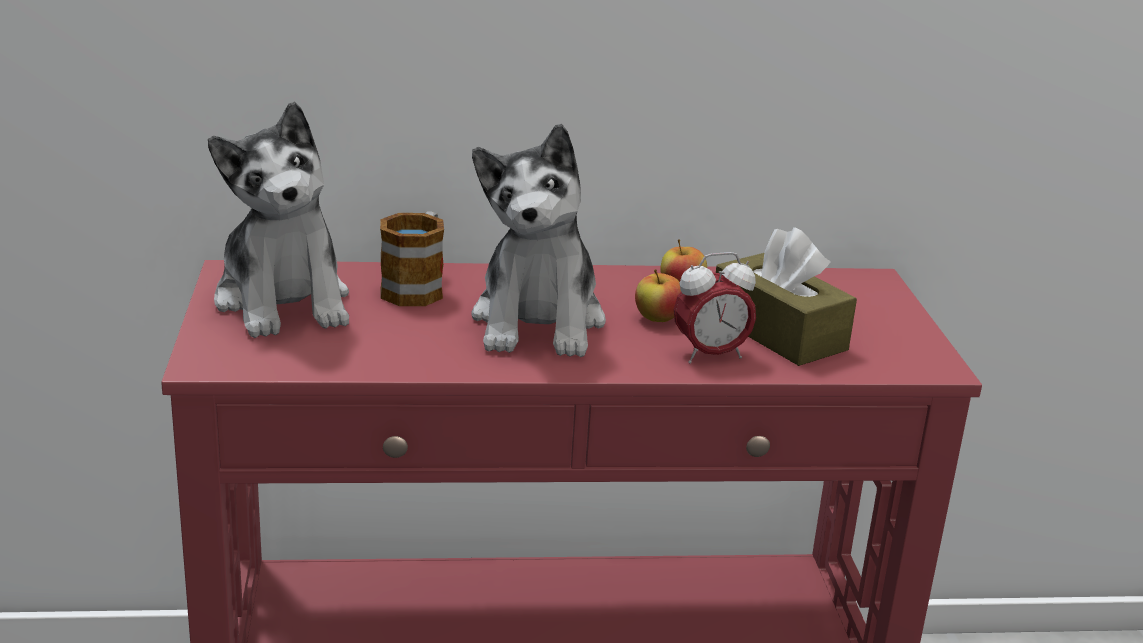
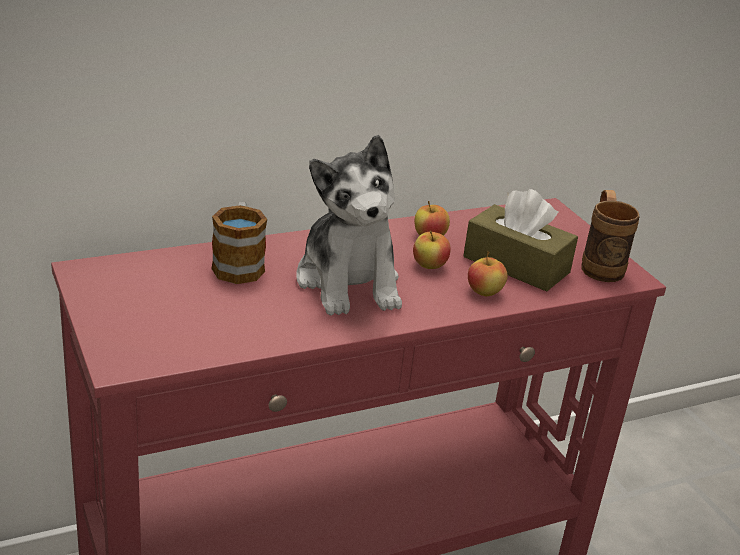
camera: 20 degrees left, 5 degrees up
(284, 302) = (144, 294): plush toy -> none
(710, 355) = (484, 292): alarm clock -> apple
(900, 348) = (600, 265): none -> brown mug

